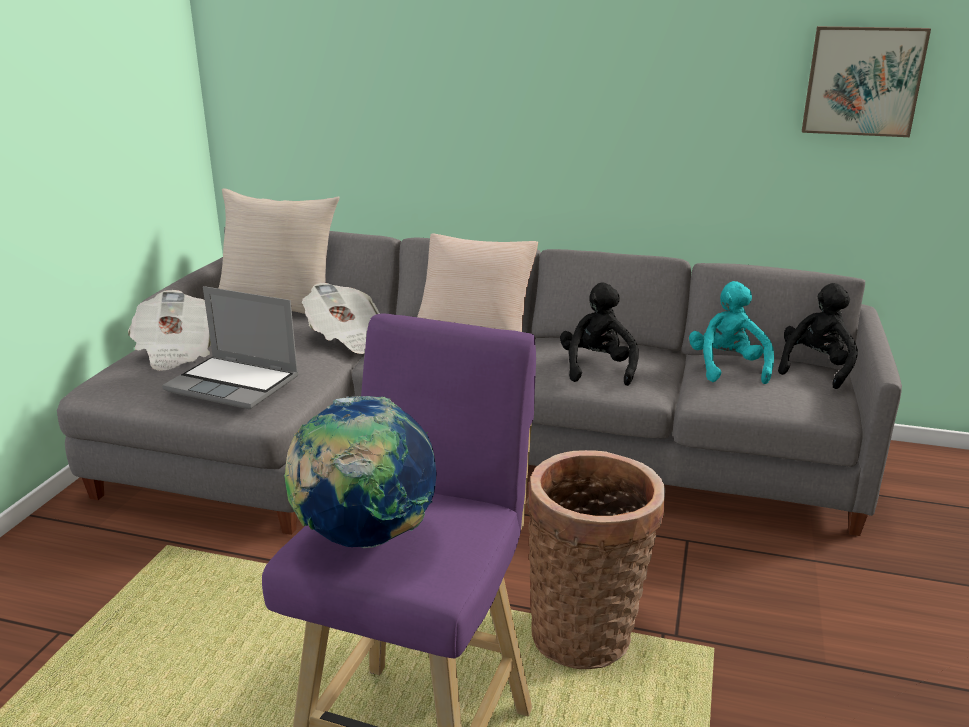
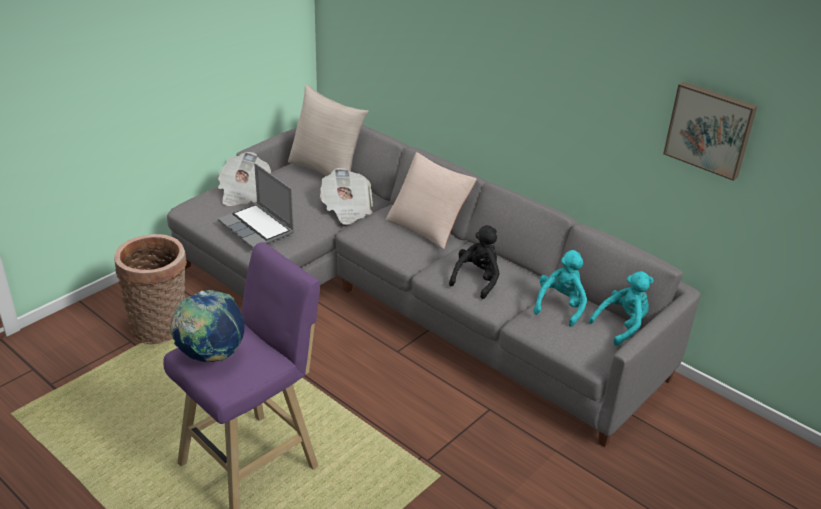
camera: 25 degrees right, 10 degrees up
(587, 632) = (380, 440): basket -> basket (161, 328)
(815, 368) = (622, 325): black plush toy -> turquoise plush toy

